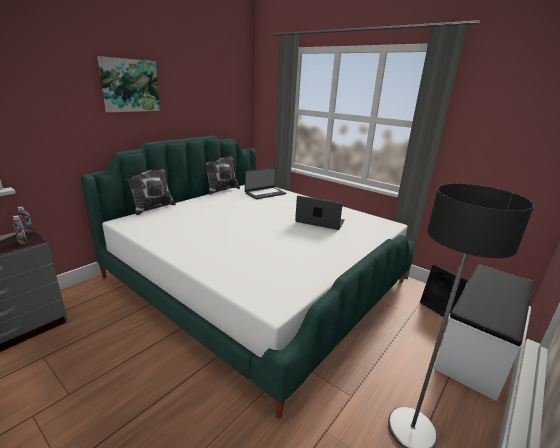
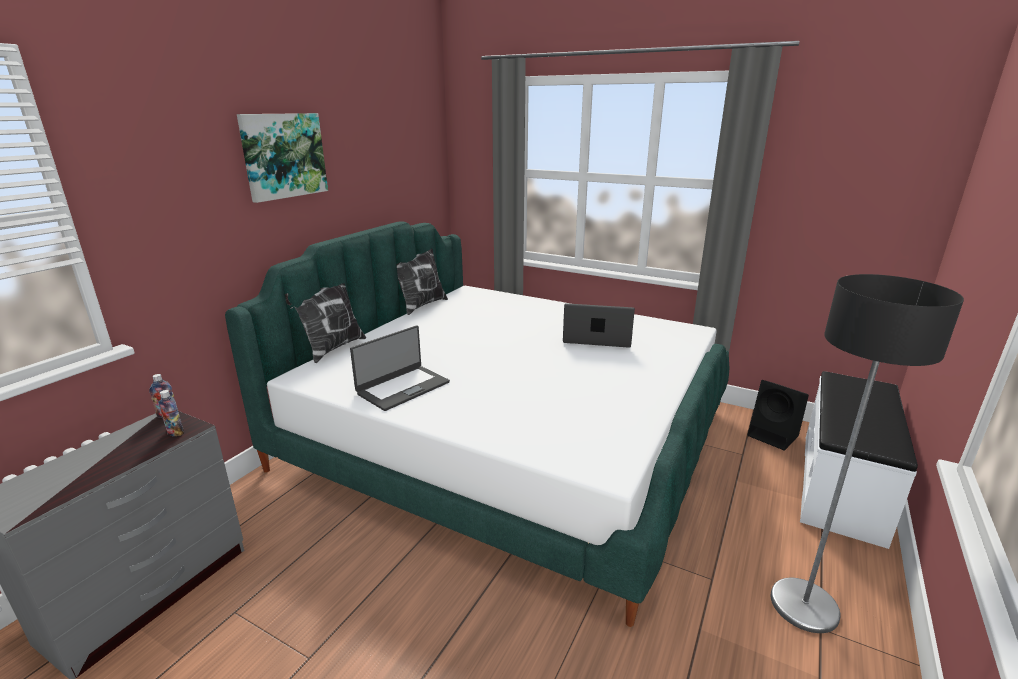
camera: 10 degrees left, 0 degrees up
(265, 193) = (491, 303): laptop -> laptop (402, 387)

